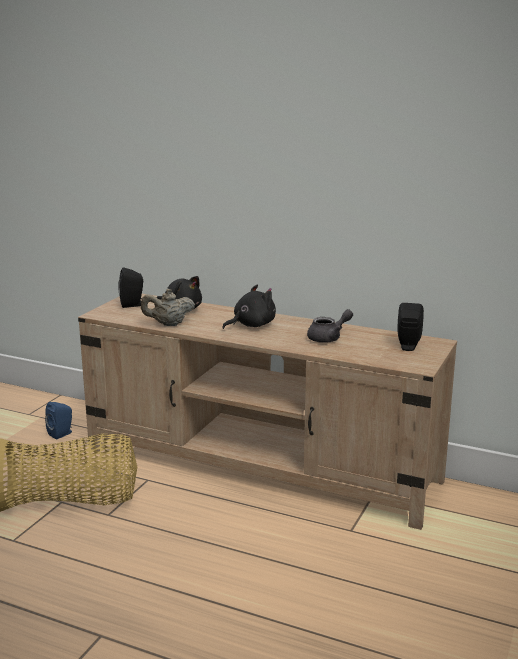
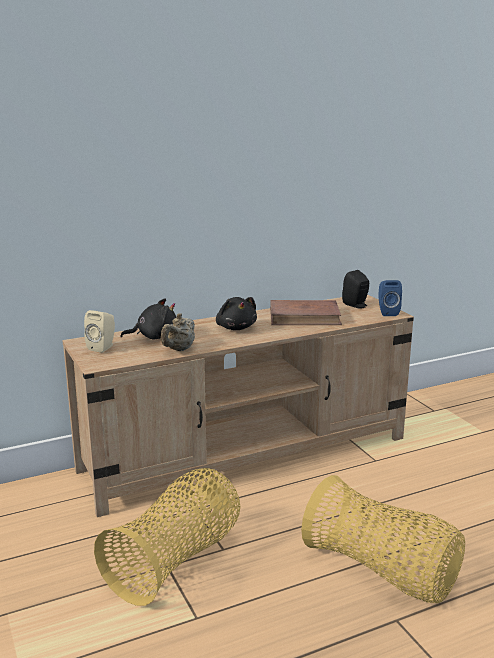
camera: 50 degrees left, 0 degrees up
(62, 434) = (42, 520): blue speaker -> blue speaker (387, 312)
(133, 304) = (103, 347): black speaker -> beige speaker
(163, 602) = (382, 572): none -> basket
(251, 325) = (236, 328): black plush toy -> black plush toy turned 150 degrees clockwise
(329, 338) = (305, 317): grey teapot -> brown book

